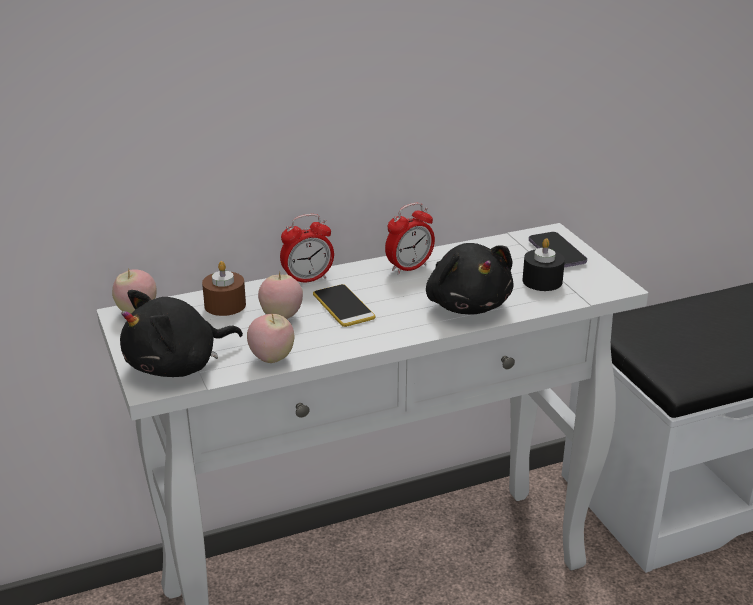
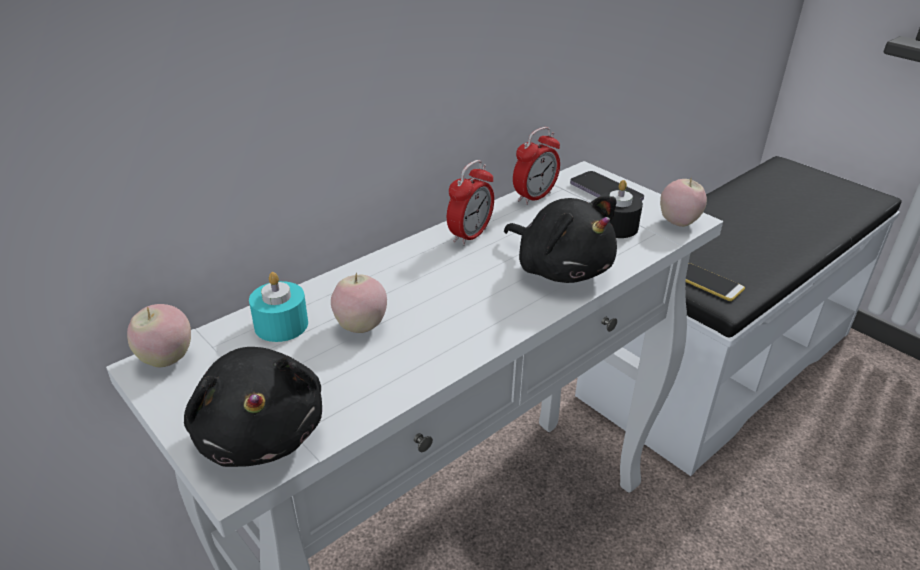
camera: 20 degrees left, 5 degrees up
(177, 365) = (261, 432): black plush toy -> black plush toy turned 60 degrees counterclockwise
(225, 305) = (281, 325): brown candle -> turquoise candle
(271, 358) = (381, 391): apple -> apple (678, 223)
(307, 279) = (365, 270): alarm clock -> alarm clock (534, 197)
(343, 306) = (427, 298): phone -> phone (708, 282)

